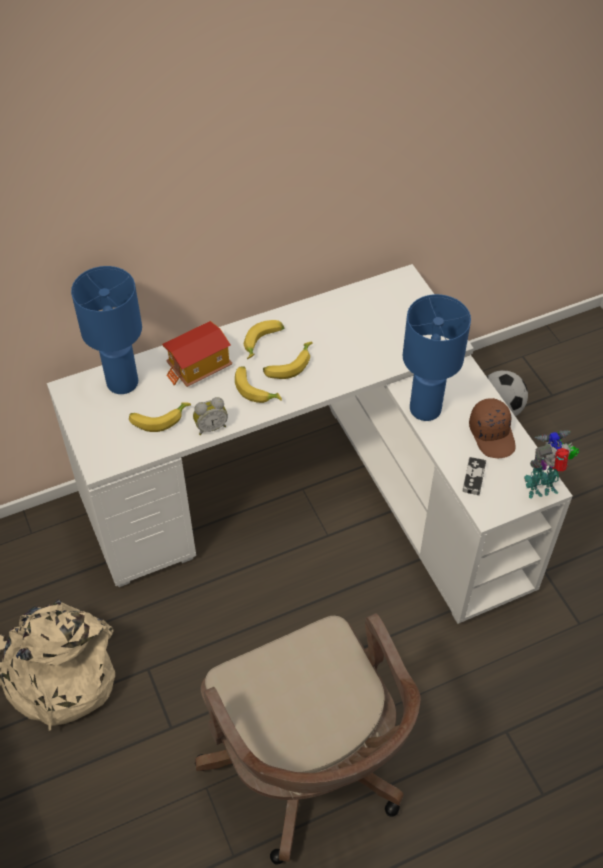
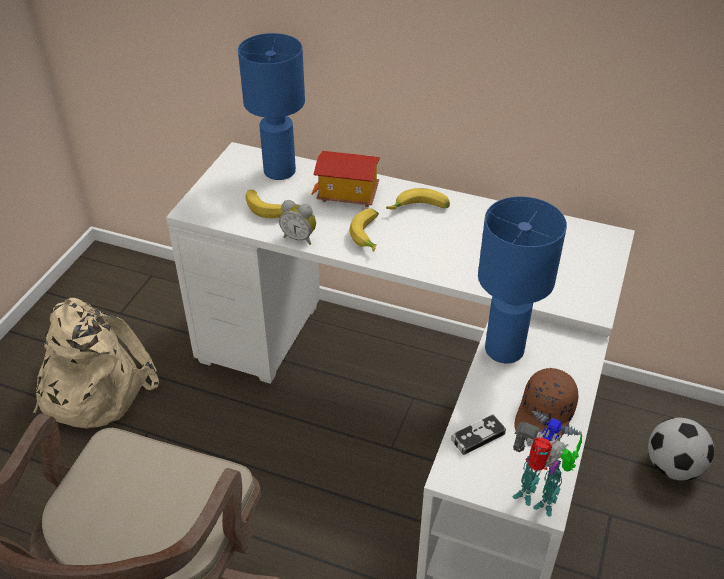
camera: 45 degrees right, 10 degrees down
(288, 365) = (418, 236): banana -> none

